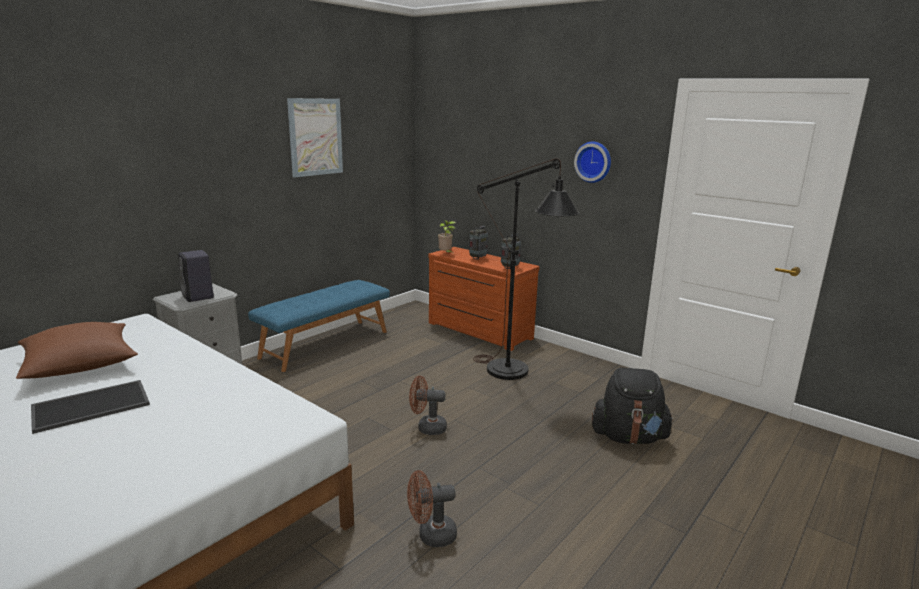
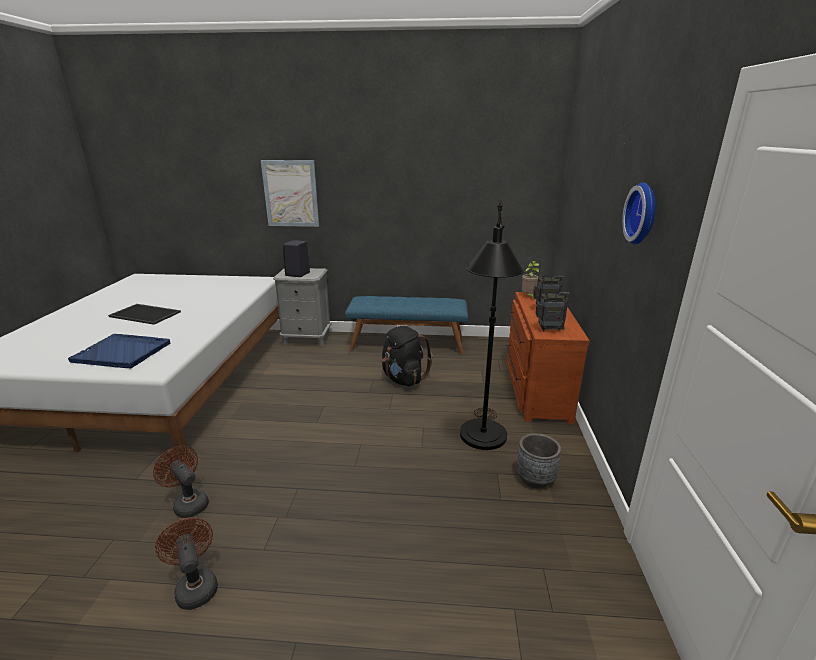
camera: 55 degrees right, 5 degrees up
(79, 365) = (193, 293): brown pillow -> none
(213, 435) = (122, 352): none -> blue tray
(315, 137) = (431, 161): picture -> picture (291, 193)
(427, 428) = (334, 437): brown fan -> brown fan (195, 586)
(573, 374) = (535, 479): none -> grey planter
(629, 437) = (444, 575): black backpack -> black backpack (403, 379)

